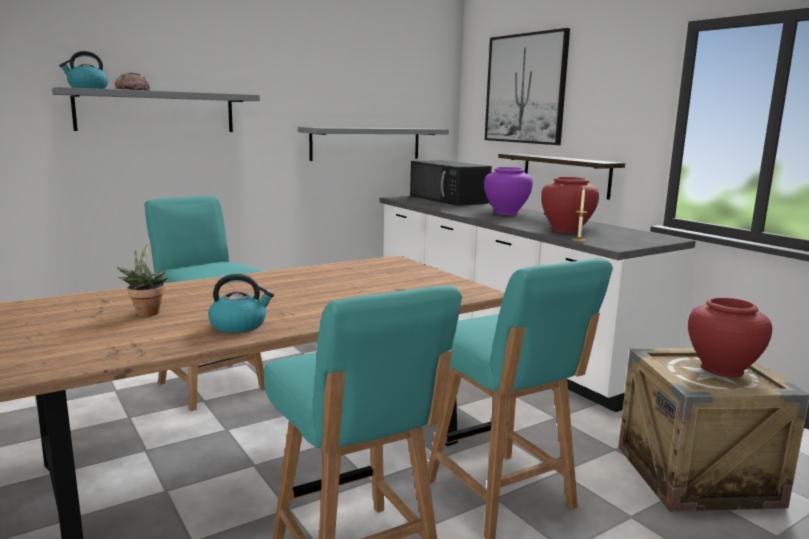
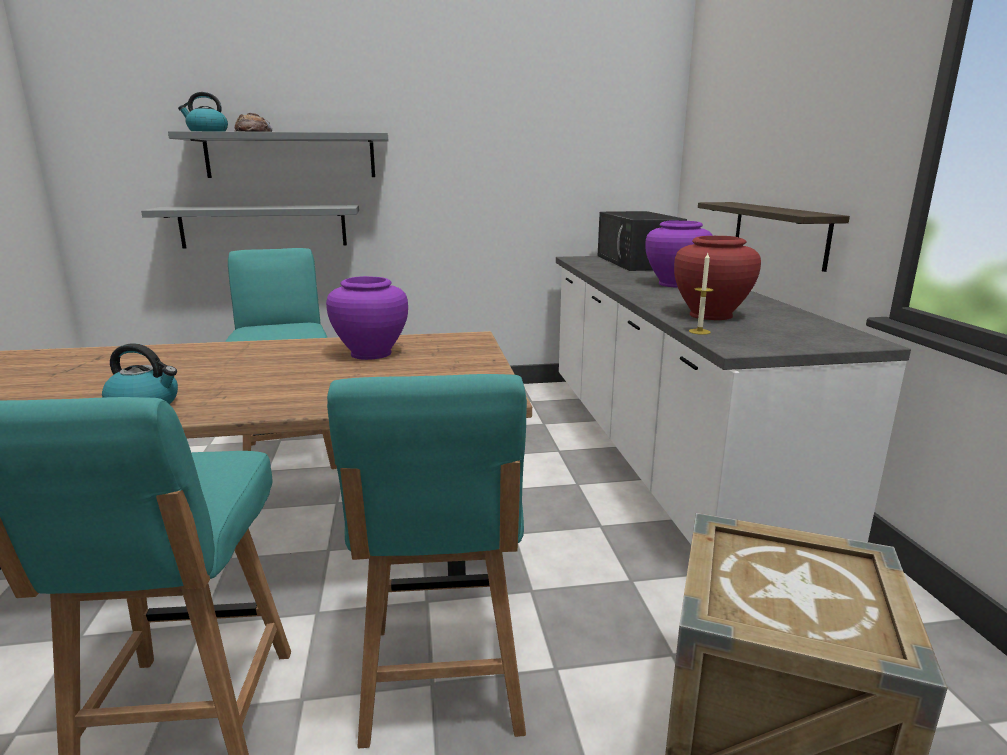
camera: 25 degrees right, 5 degrees up
(146, 312) = (102, 376): potted plant -> none
(342, 276) = (371, 354): none -> purple vase
(366, 143) = (544, 190): grey shelf -> grey shelf (264, 226)
(525, 89) = (745, 109): picture -> none
(722, 370) = (821, 586): red vase -> none

